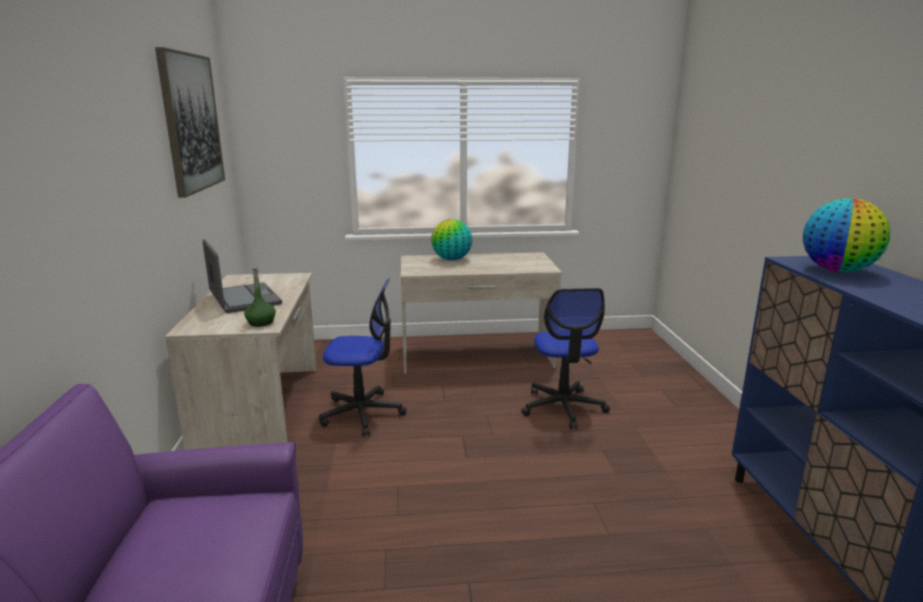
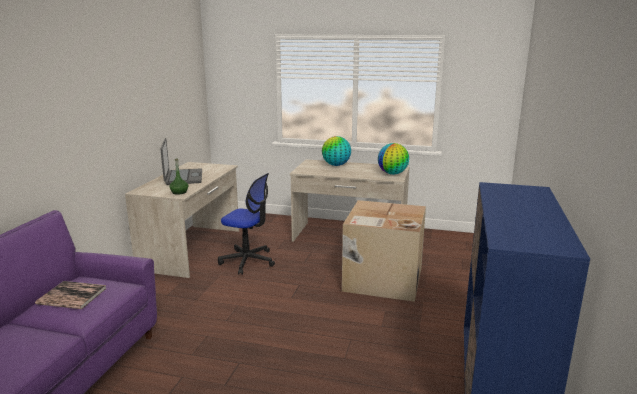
camera: 20 degrees right, 0 degrees up
(180, 545) = (72, 296): none -> book
(191, 122) = (166, 66): picture -> none
(563, 407) = (381, 279): office chair -> cardboard box
(837, 271) = (511, 196): globe -> globe (392, 174)

